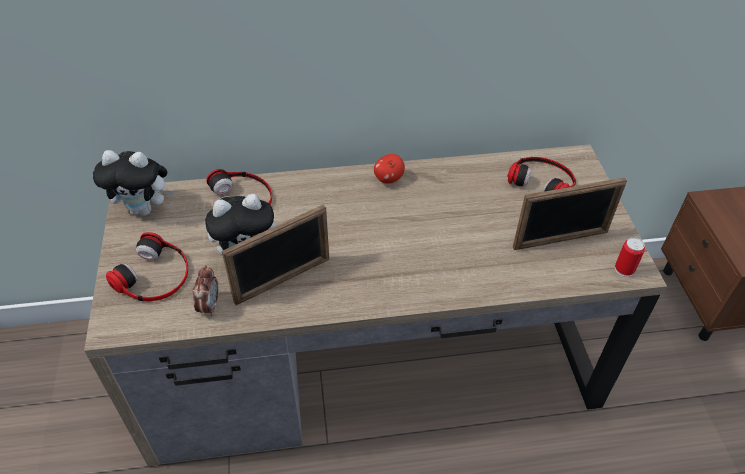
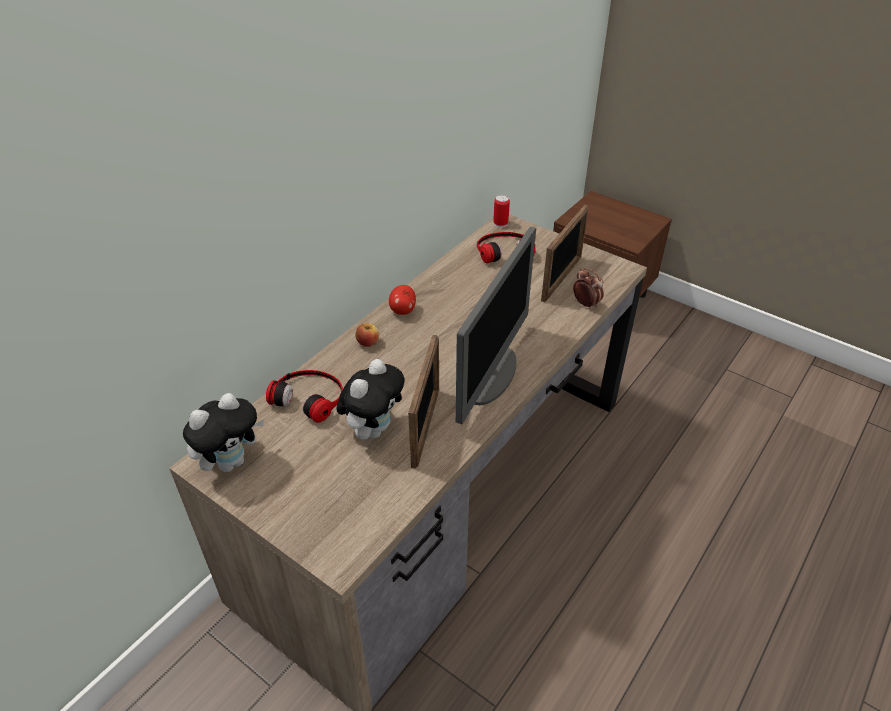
camera: 45 degrees left, 5 degrees down
(154, 276) = (319, 499): headphones -> none
(209, 306) = (396, 484): alarm clock -> alarm clock (586, 304)
(330, 187) = (368, 342): none -> apple
(383, 279) = (492, 375): none -> monitor
(624, 269) = (616, 272): can -> can (500, 223)

